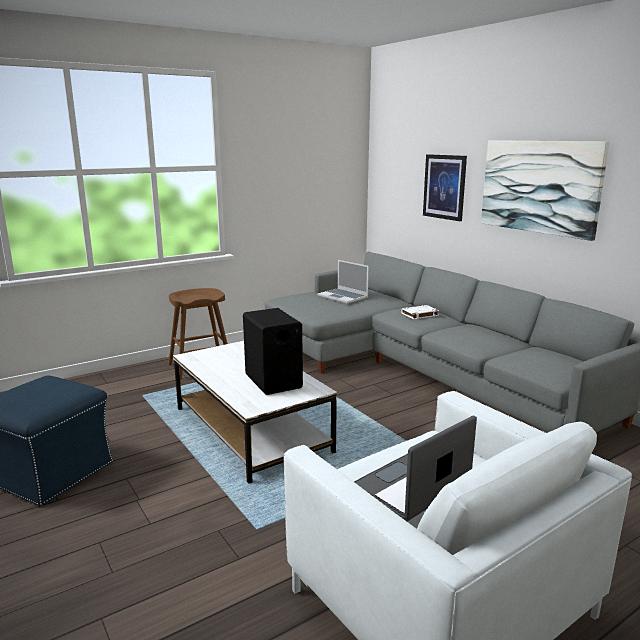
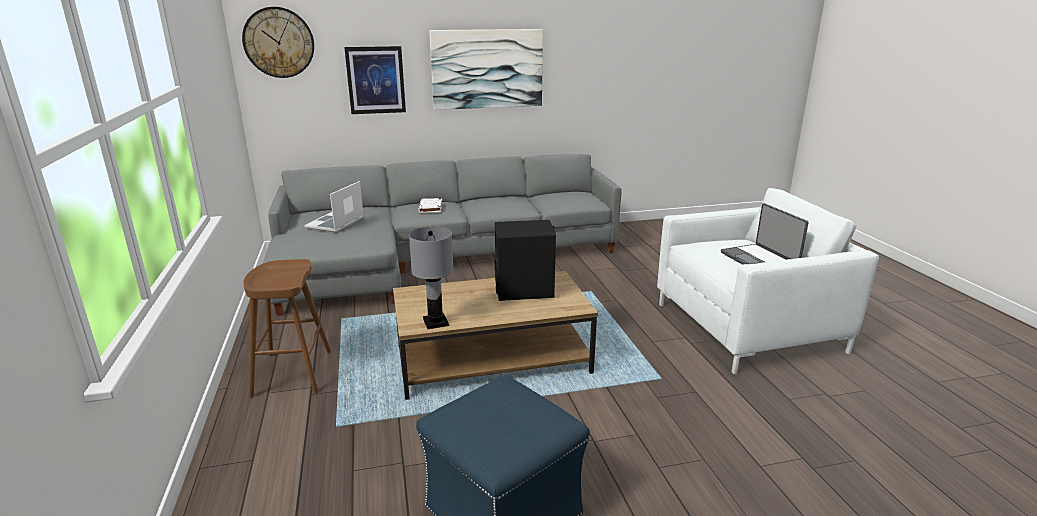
camera: 70 degrees left, 5 degrees up
(197, 361) = (436, 322): none -> grey table lamp
(252, 430) = (493, 359): white coffee table -> brown coffee table
(343, 297) = (335, 223): laptop -> laptop turned 135 degrees clockwise
(391, 148) = (279, 42): none -> wall clock

